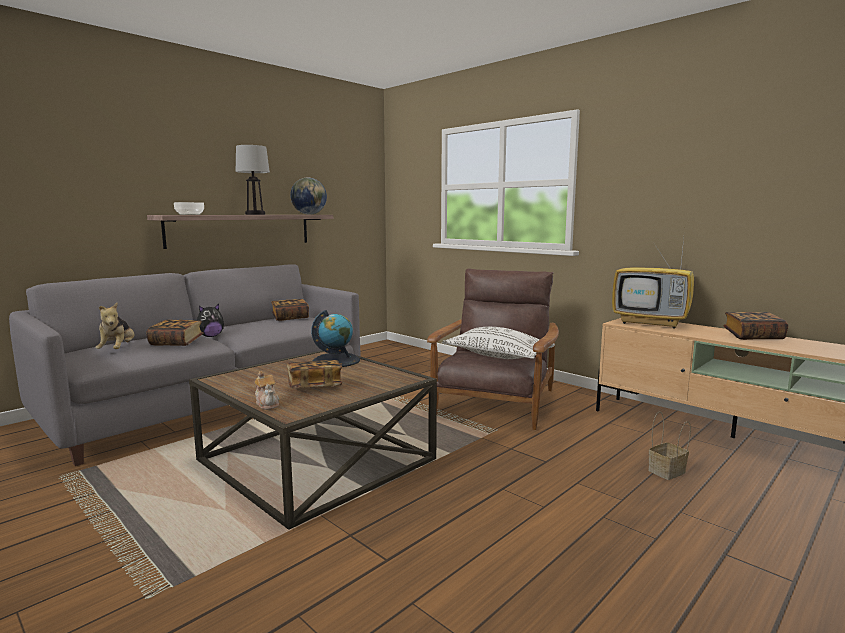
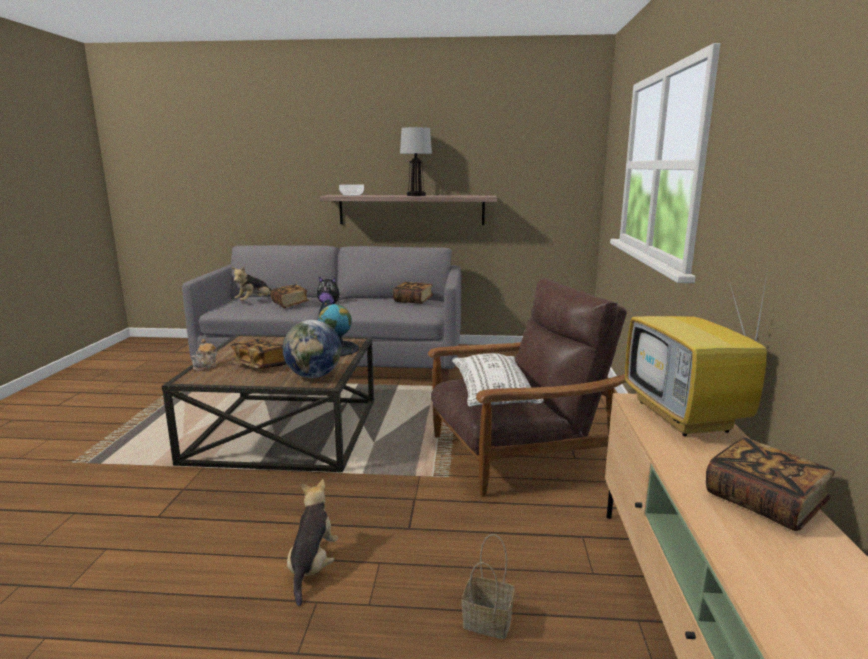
camera: 50 degrees right, 5 degrees up
(309, 214) = (475, 196): globe -> globe (314, 376)
(558, 506) = (312, 566): none -> plush toy

